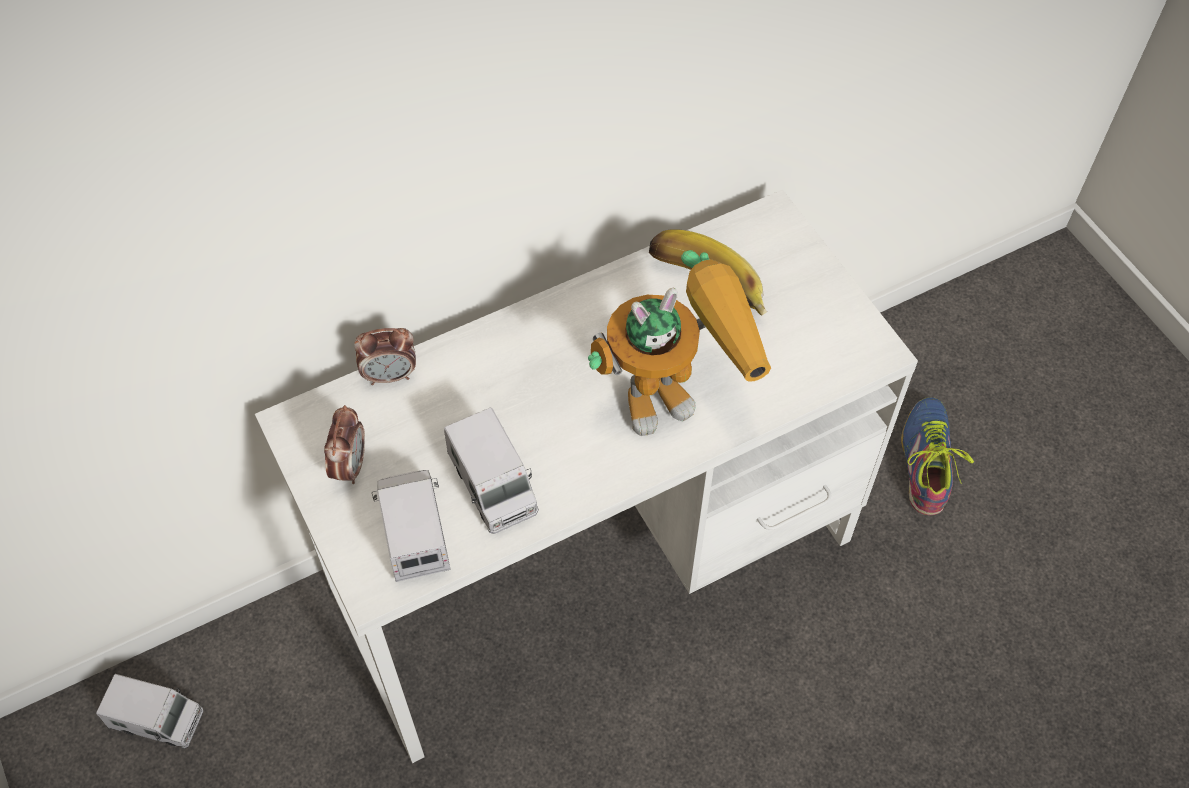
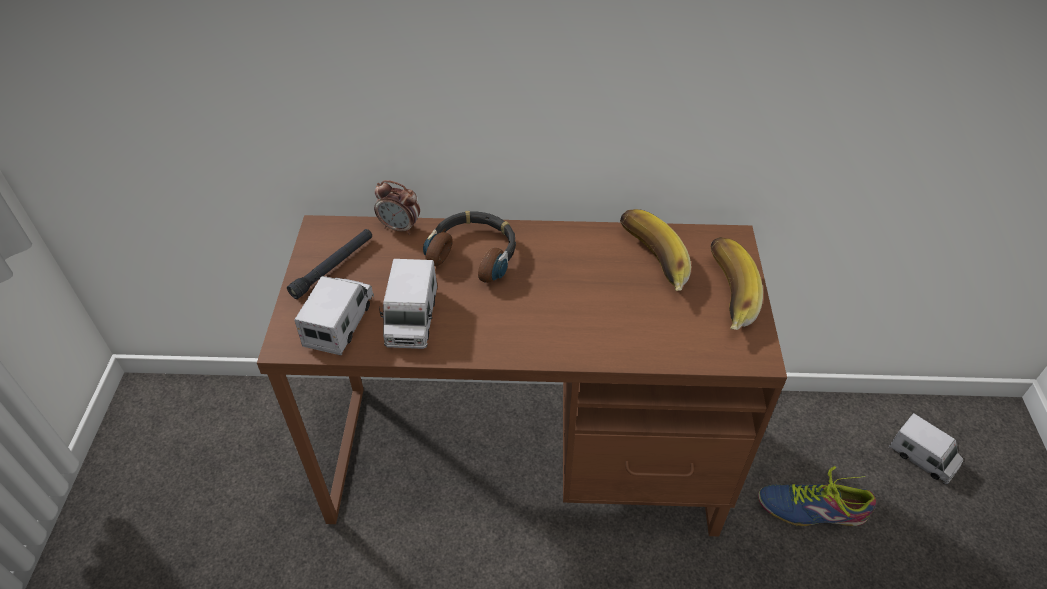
camera: 30 degrees right, 10 degrees down
(157, 719) = (206, 417): toy truck -> toy truck (922, 457)
(350, 466) = (333, 267): alarm clock -> black flashlight
(503, 367) = (474, 252): none -> headphones
(593, 562) = (525, 458): white desk -> brown desk
(677, 389) = (583, 316): toy robot -> none
(804, 293) = (723, 295): none -> banana
(926, 461) = (812, 509): shoe -> shoe turned 120 degrees counterclockwise

